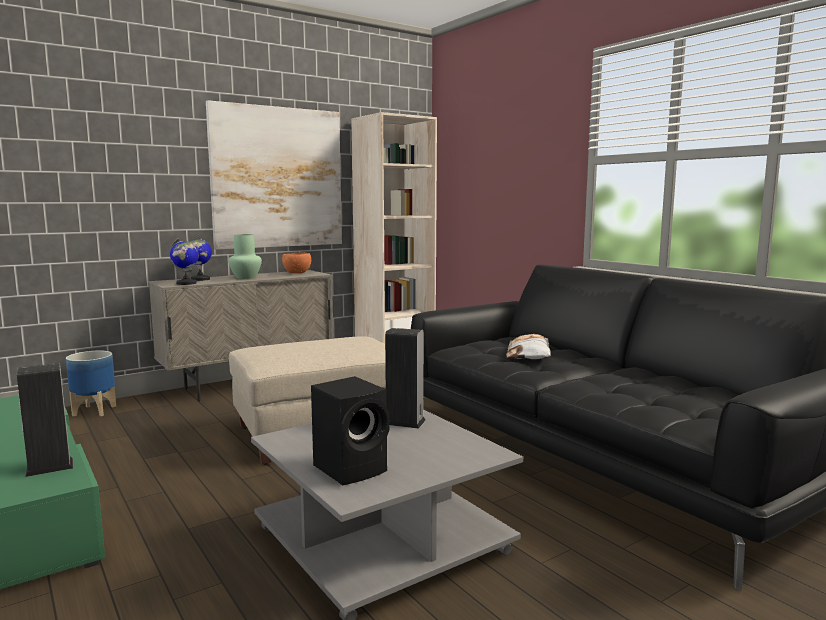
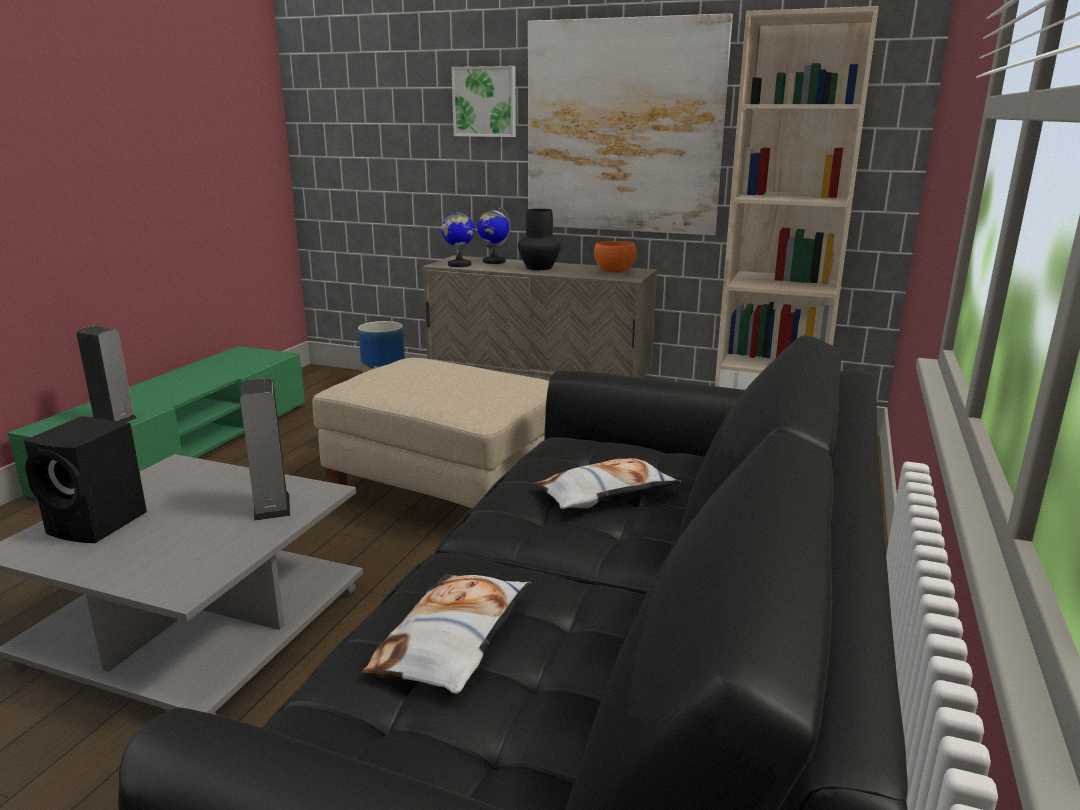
camera: 55 degrees right, 10 degrees up
(170, 156) = (485, 102): none -> picture
(245, 277) = (538, 267): green vase -> black vase
(640, 395) = (454, 640): none -> pillow

